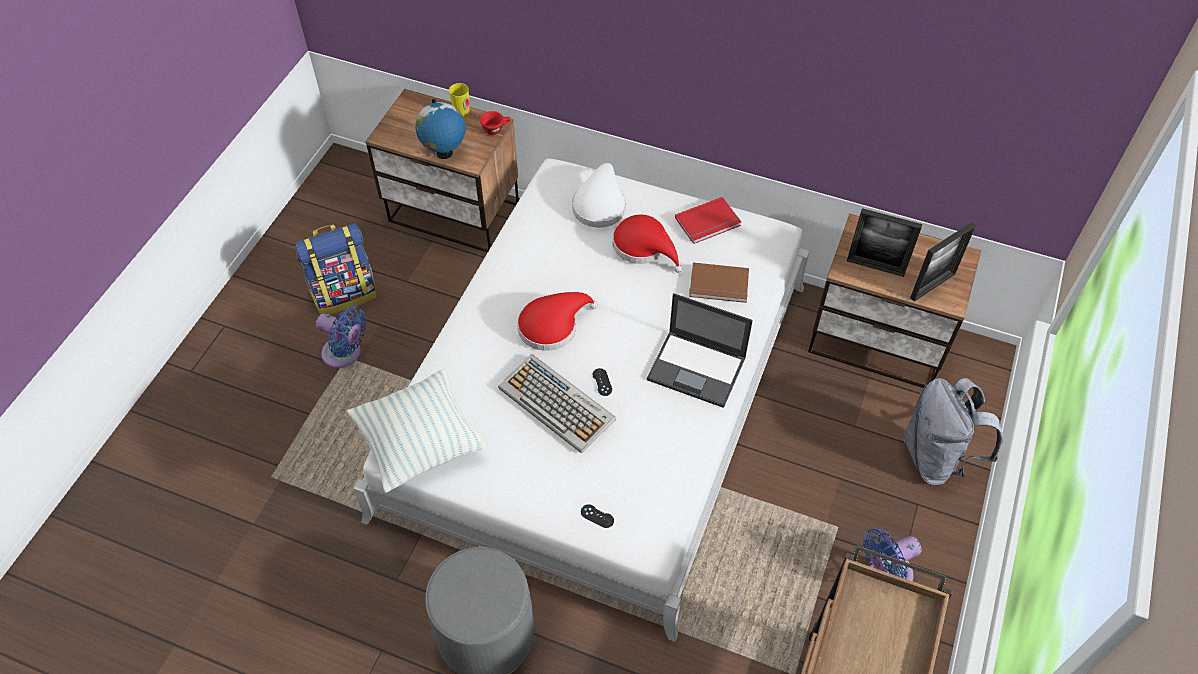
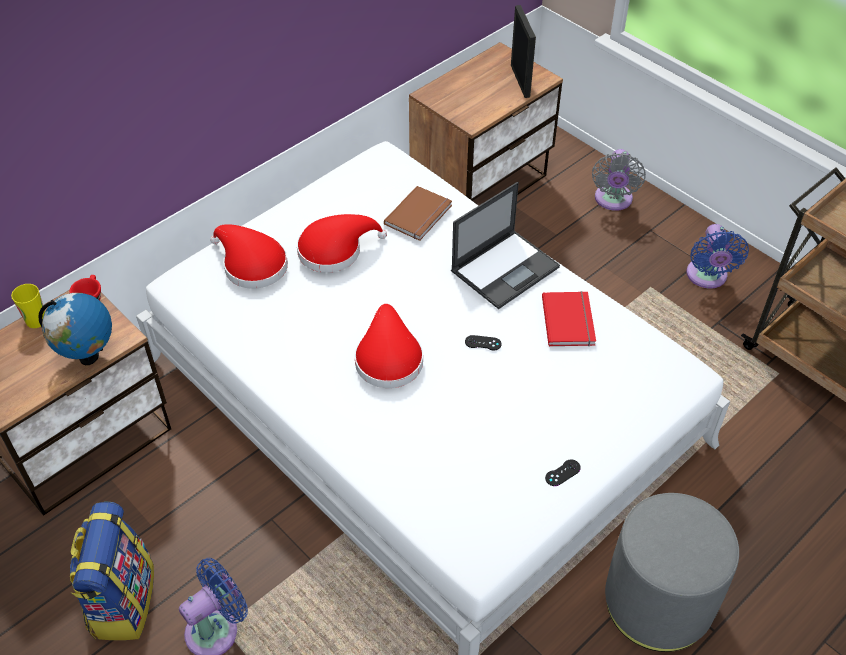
camera: 65 degrees left, 5 degrees down
(420, 443) = (477, 529): pillow -> none
(557, 404) = (491, 387): keyboard -> none
(597, 516) = (637, 403): black game controller -> black game controller (562, 473)
(599, 205) = (251, 265): white hat -> red hat
(709, 223) = (339, 193): red book -> red book (570, 320)
(875, 266) = (479, 103): picture frame -> none
(936, 458) = (613, 200): grey backpack -> grey fan

